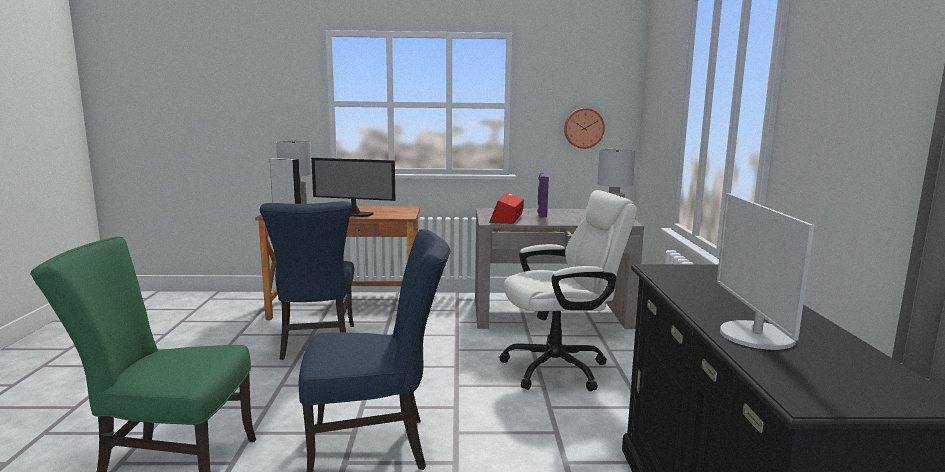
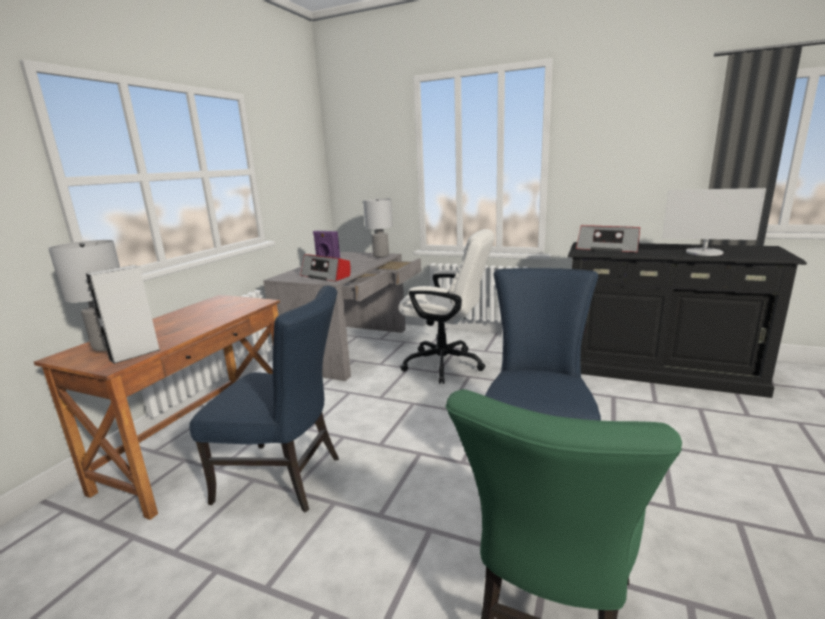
camera: 65 degrees left, 5 degrees up
(354, 214) = (210, 320): monitor -> none
(560, 368) = (447, 365): white office chair -> white office chair turned 105 degrees clockwise
(583, 128) = (302, 189): wall clock -> none
(700, 280) = (608, 248): none -> radio

